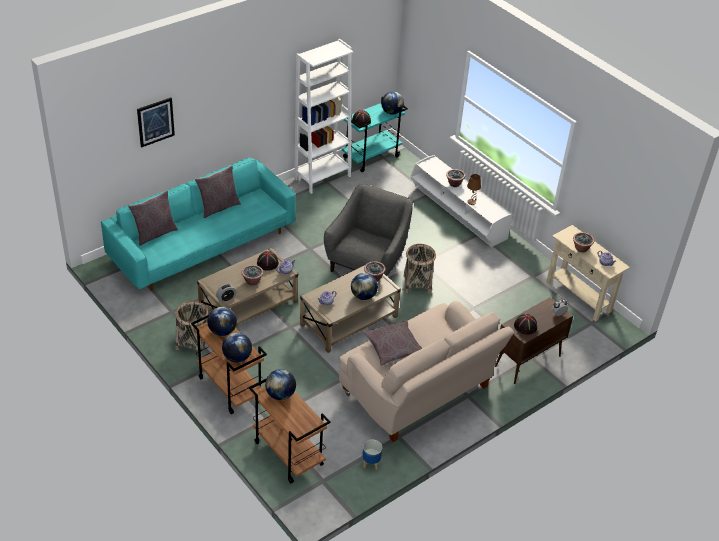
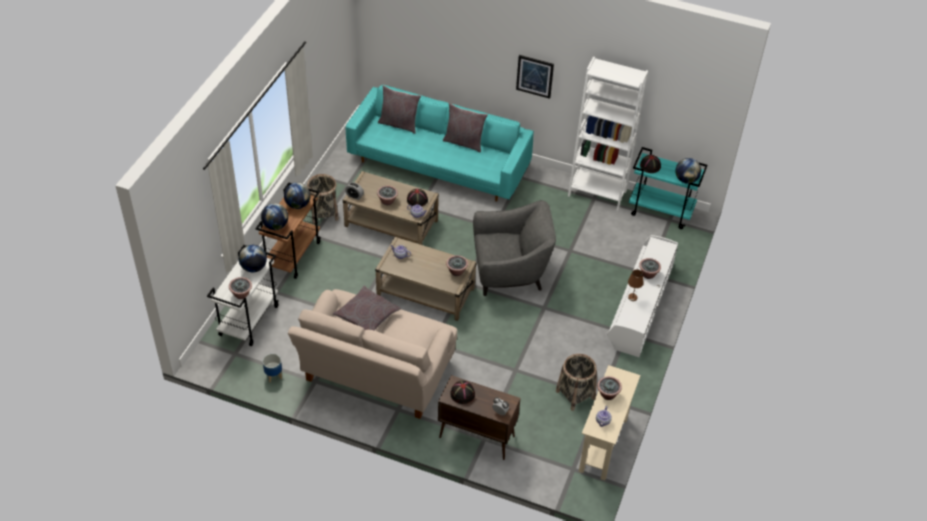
camera: 60 degrees right, 5 degrees up
(155, 122) = (438, 34): picture -> picture (535, 76)
(287, 453) = (249, 320): brown cart -> white cart
(309, 417) = (241, 294): none -> potted plant
(363, 296) = (428, 275): globe -> none
(417, 284) = (512, 317): basket -> basket (575, 395)

